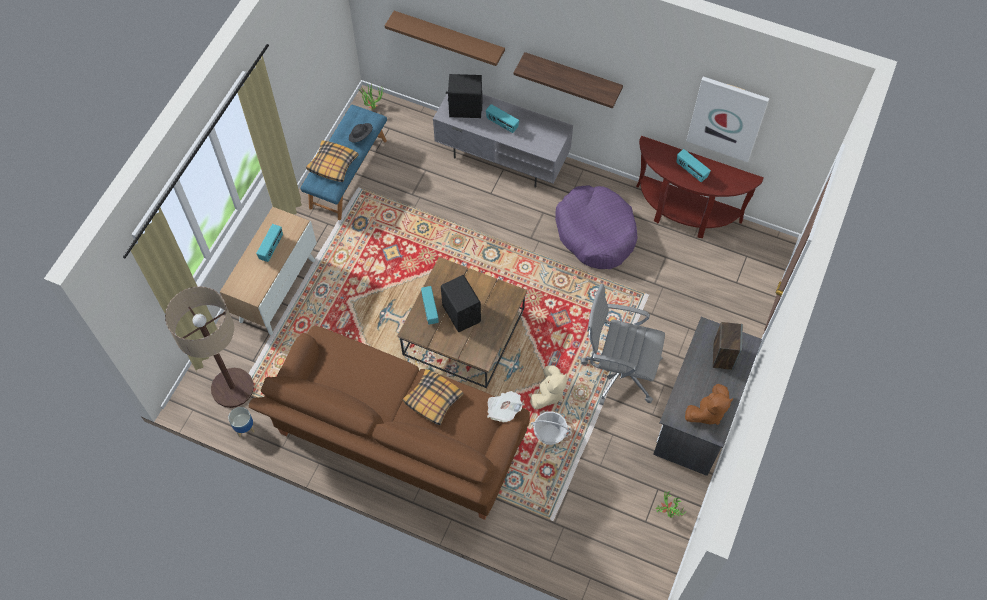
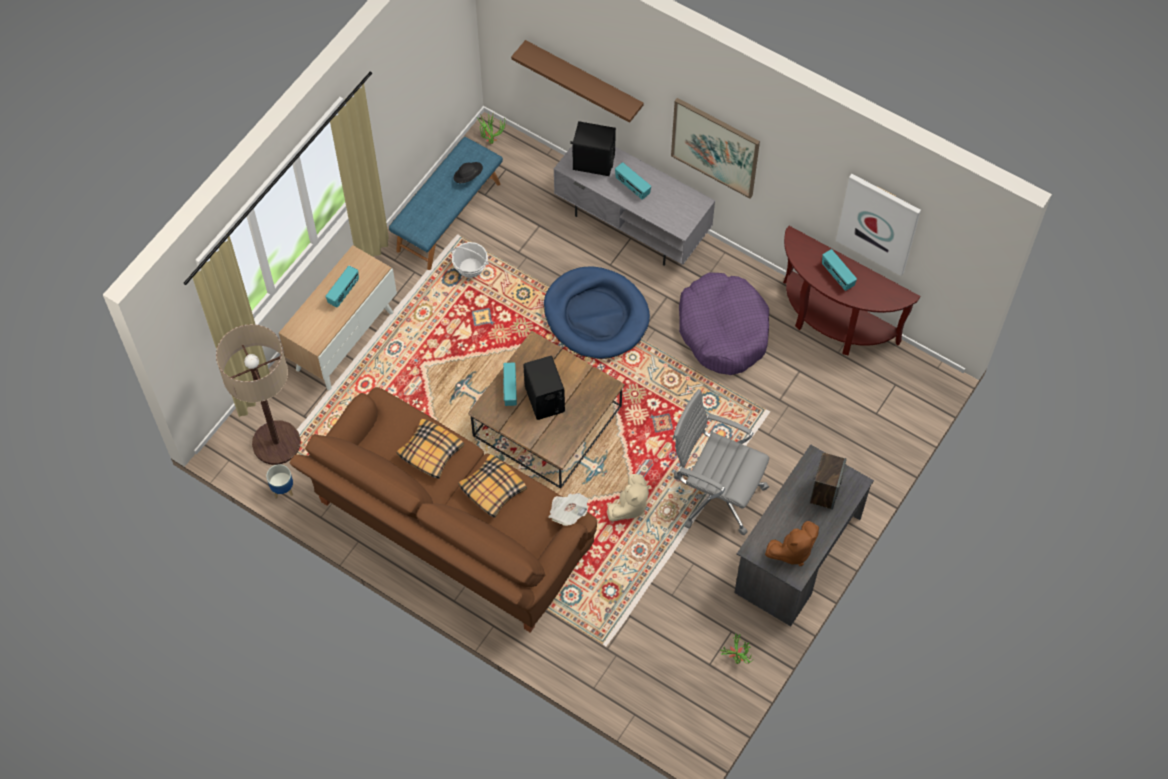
camera: 10 degrees right, 0 degrees up
(332, 165) = (430, 206): pillow -> pillow (430, 452)
(487, 237) = (596, 315): none -> blue dog bed
(549, 434) = (621, 551): basket -> basket (470, 268)
(572, 76) = (715, 147): shelf -> picture

